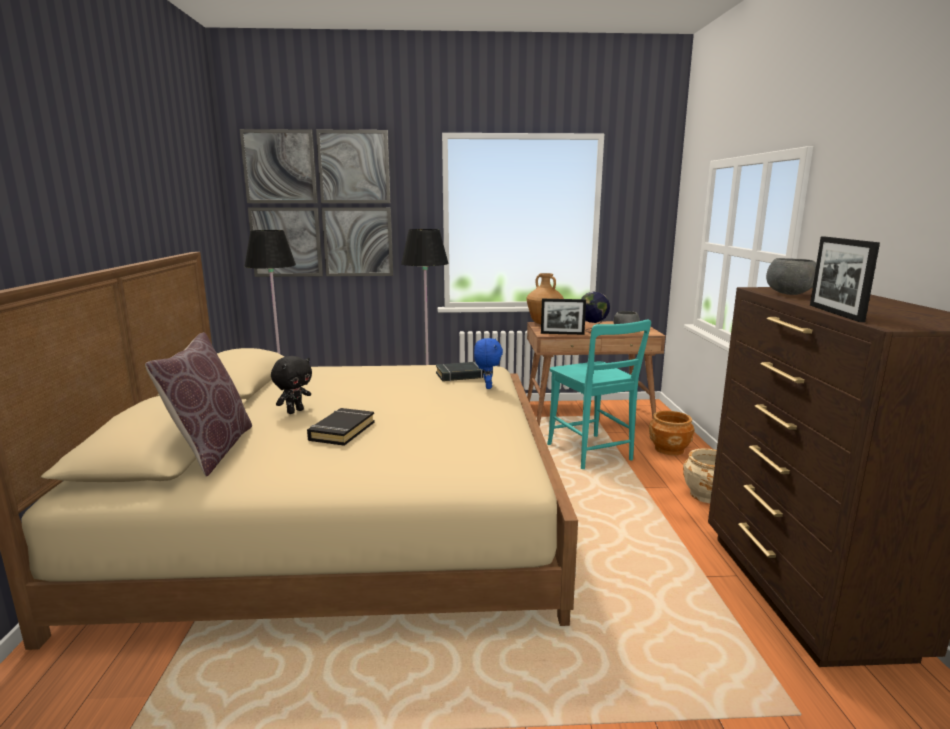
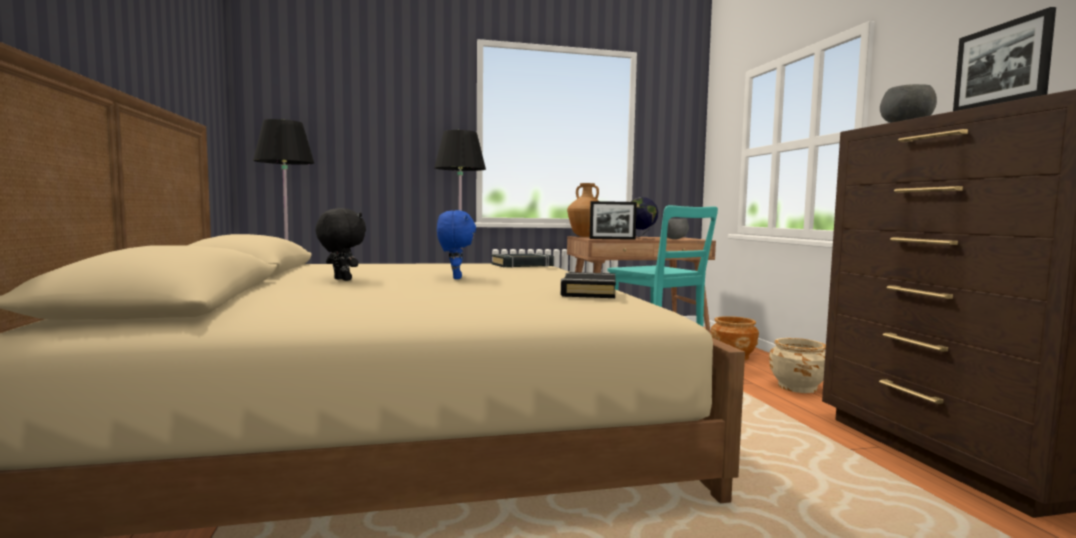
camera: 10 degrees left, 10 degrees down
(212, 449) = (245, 298): brown pillow -> none
(295, 411) = (341, 279): black plush toy -> black plush toy turned 75 degrees counterclockwise
(319, 205) = (341, 106): picture -> none
(341, 431) = (413, 288): black book -> black book (588, 292)
(487, 386) = (557, 271): blue plush toy -> blue plush toy (455, 278)

